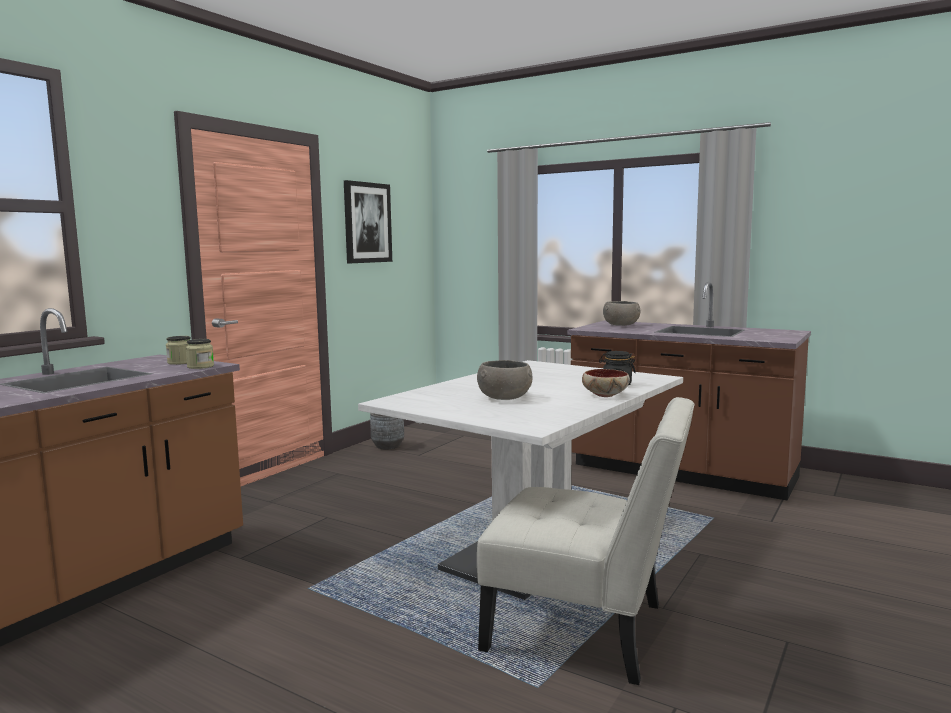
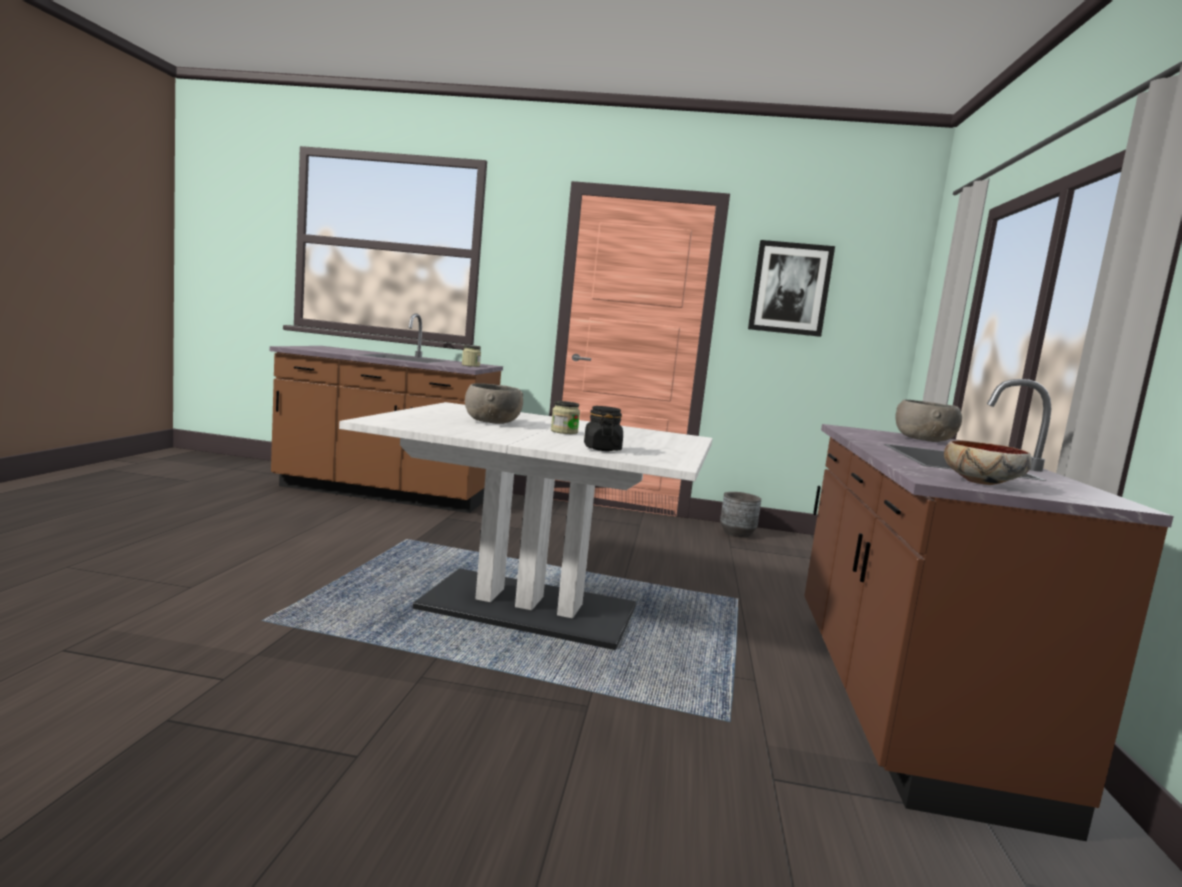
camera: 65 degrees right, 0 degrees up
(200, 366) = (457, 366): jar -> jar (564, 431)
(586, 630) = (361, 637): white chair -> none
(604, 395) = (533, 442): bowl -> bowl (982, 482)

